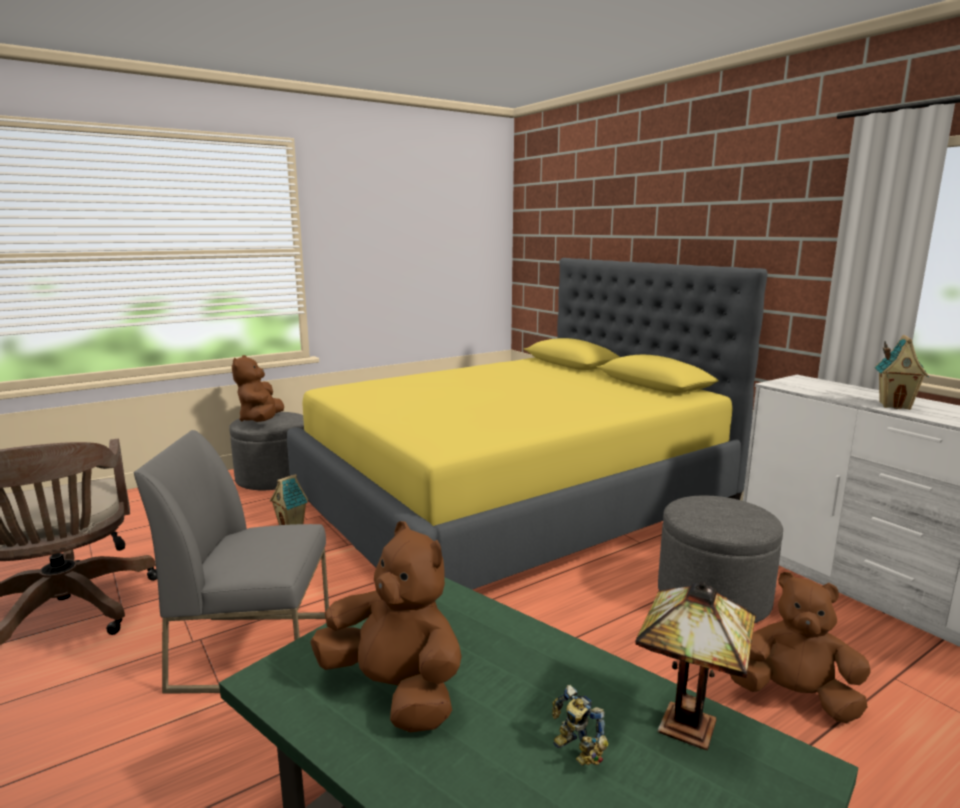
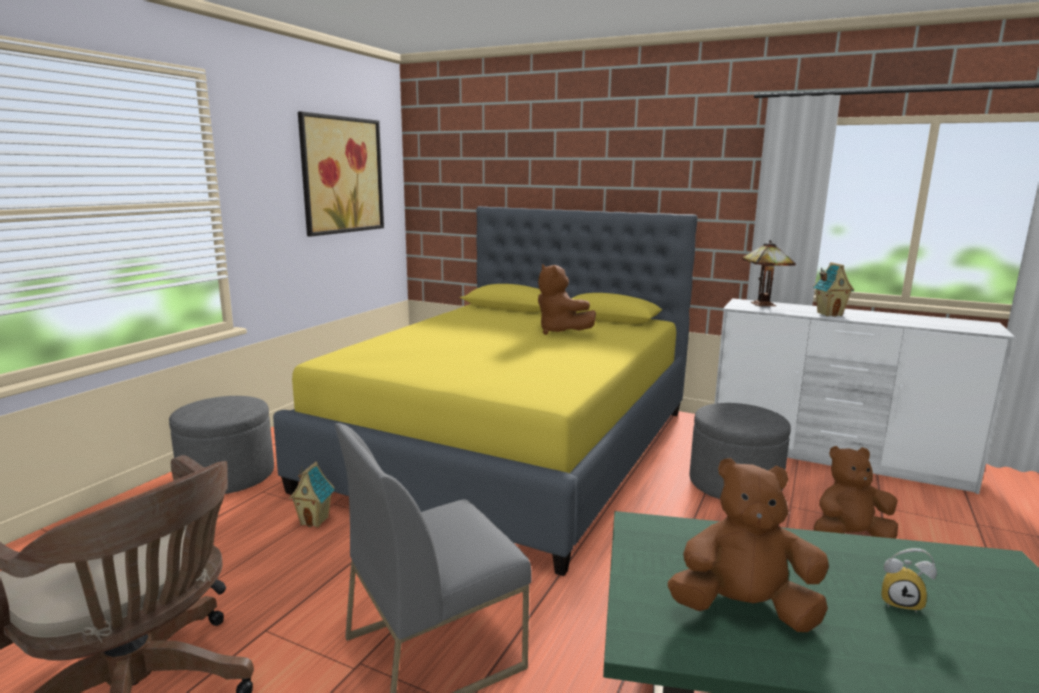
camera: 30 degrees left, 0 degrees up
(261, 420) = (213, 410): brown plush toy -> brown plush toy (560, 331)
(435, 227) = (342, 175): none -> picture
(574, 752) = (901, 602): toy robot -> alarm clock
(685, 722) = (923, 559): table lamp -> table lamp (761, 304)

